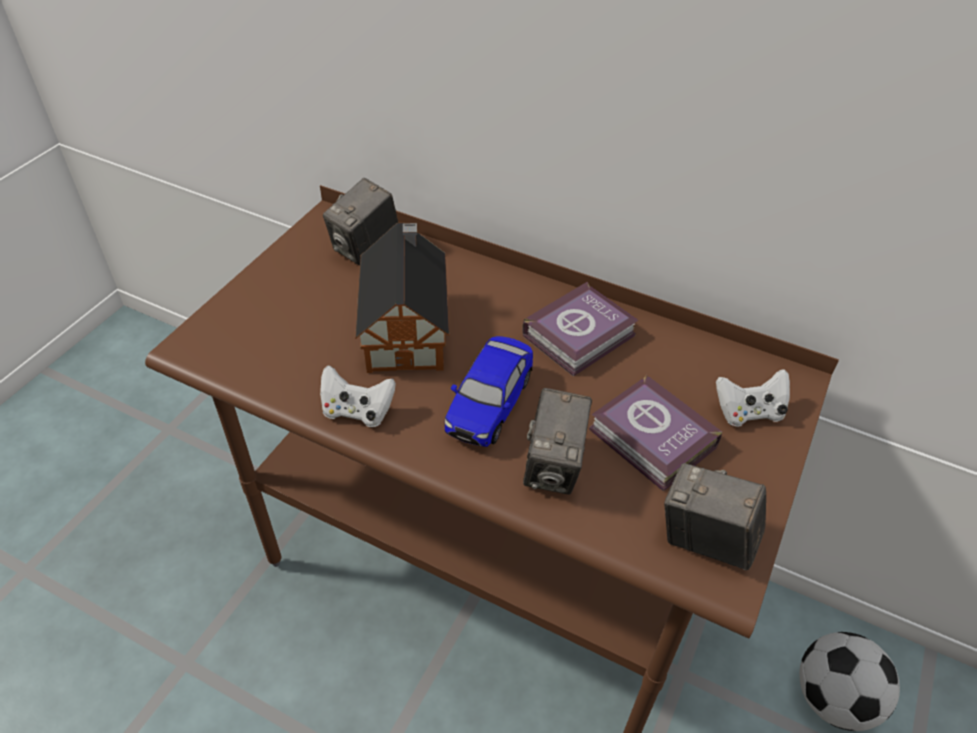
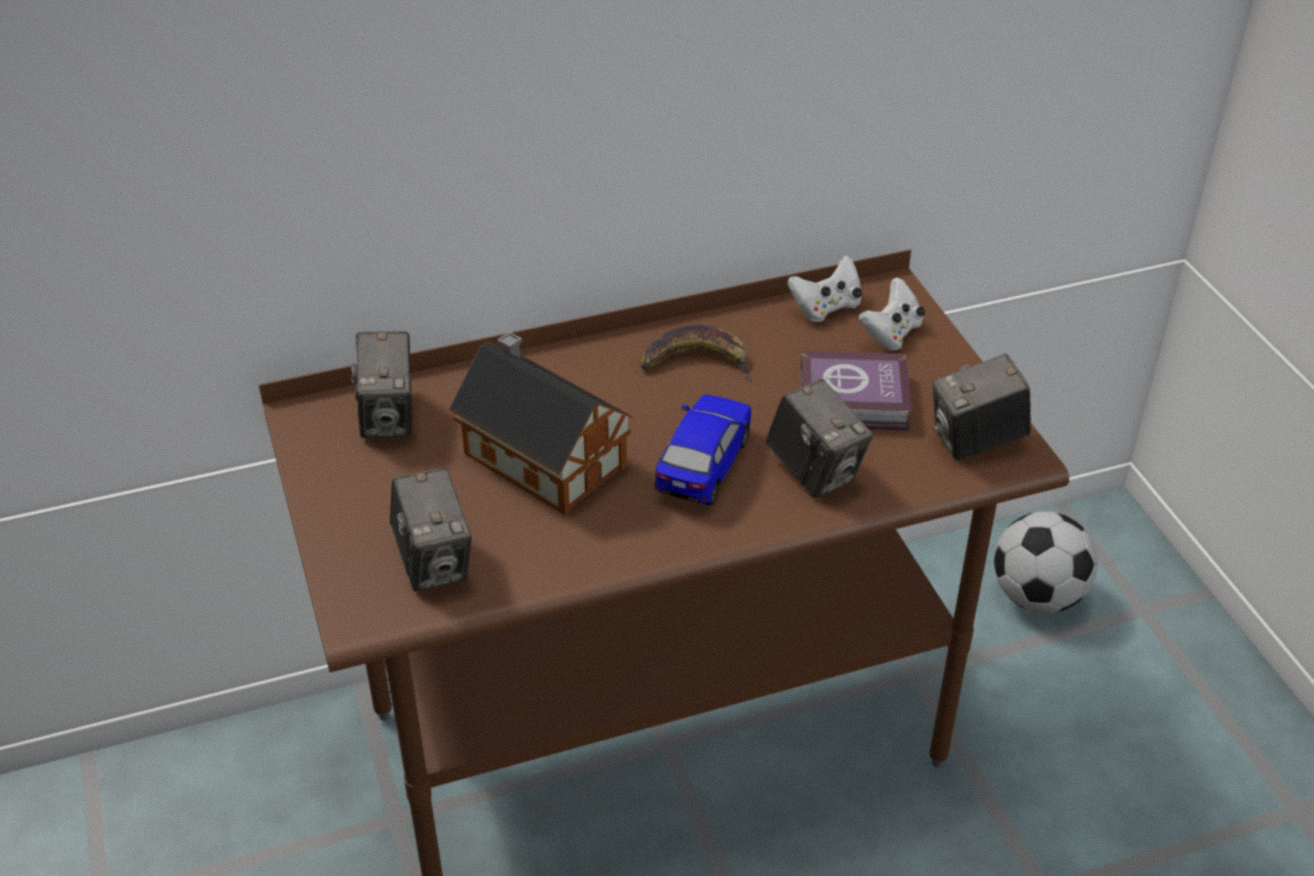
camera: 45 degrees left, 5 degrees down
(264, 346) = (434, 562): none -> camera
(357, 411) = (605, 548): white game controller -> white game controller (826, 308)
(489, 405) = (704, 465): toy car -> toy car turned 135 degrees counterclockwise
(582, 335) = (696, 361): book -> banana

